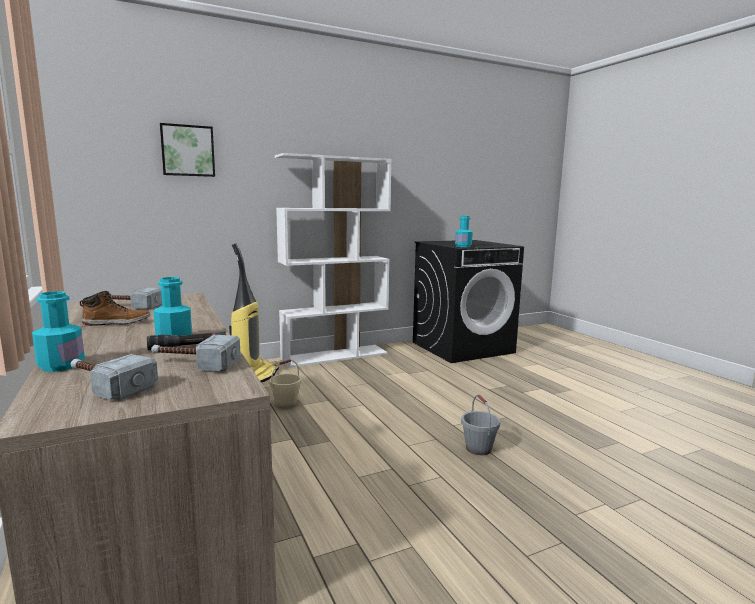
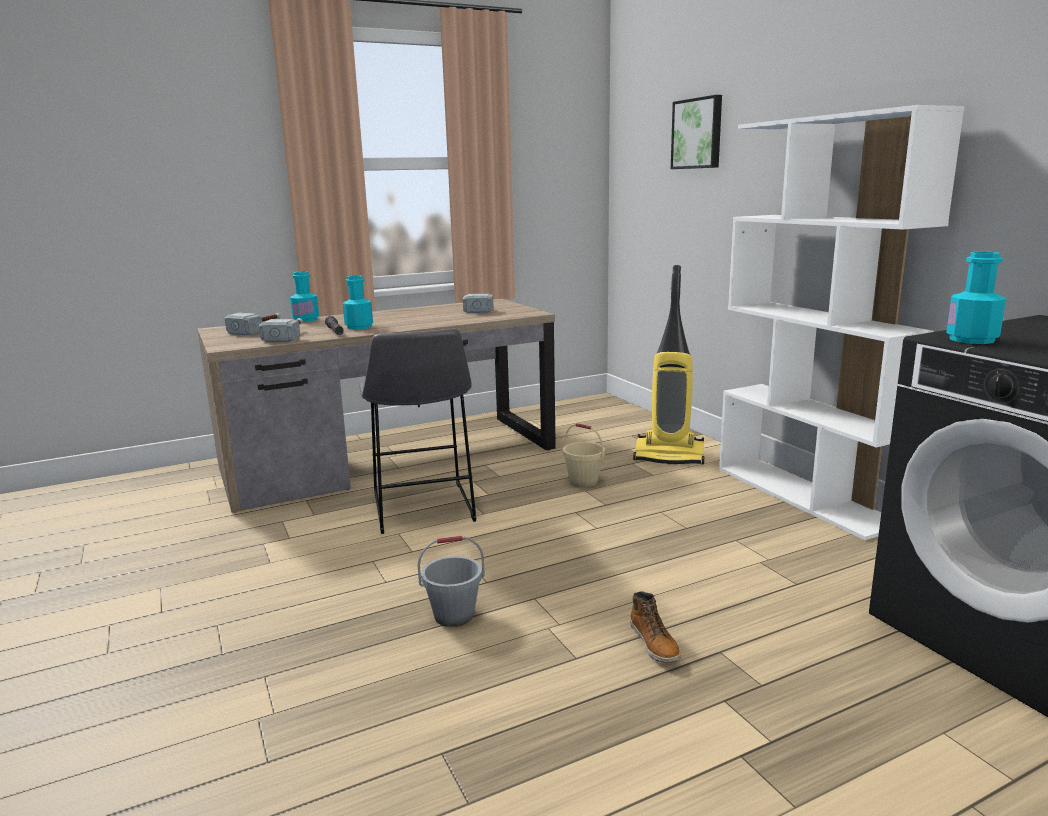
camera: 90 degrees right, 5 degrees up
(117, 322) = (417, 313): boot -> boot (655, 643)
(313, 467) = (422, 509): none -> grey stool

